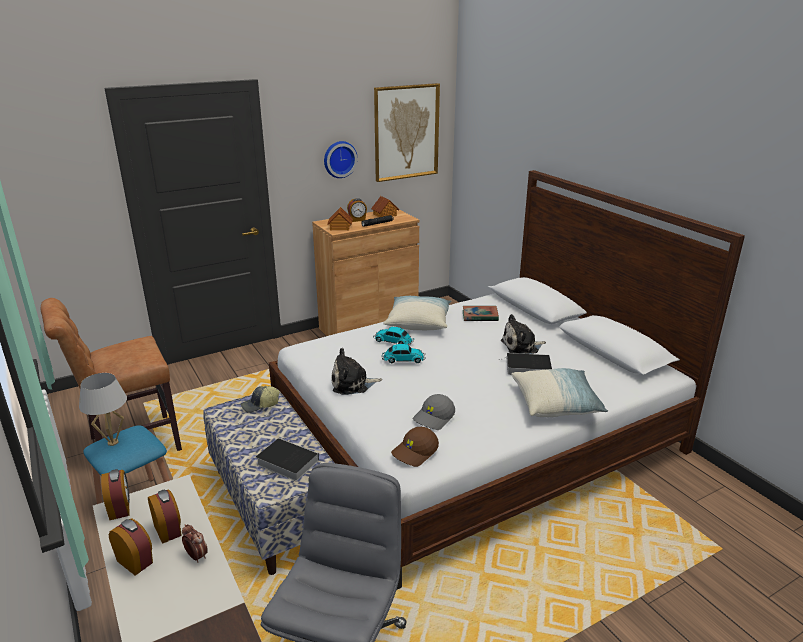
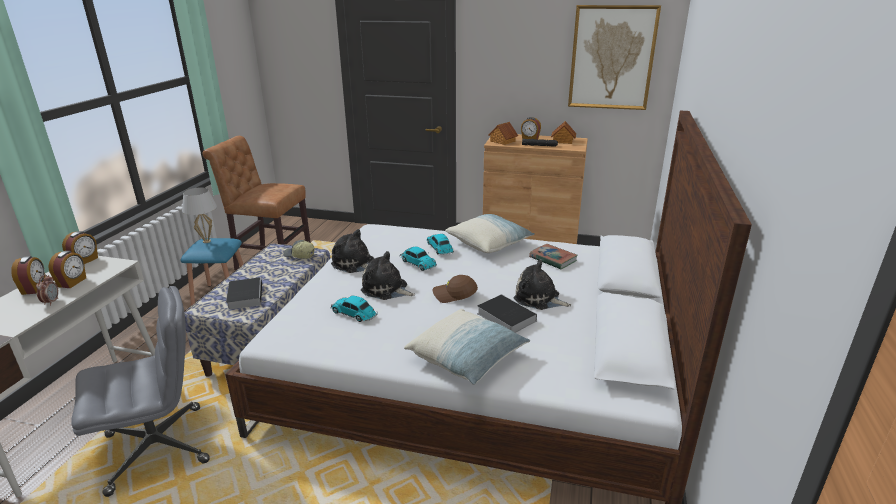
camera: 45 degrees right, 0 degrees up
(339, 159) = (529, 76): wall clock -> none
(415, 452) = (295, 328): brown cap -> brown cap (454, 295)
(417, 390) = (386, 289): none -> plush toy
(434, 418) = (354, 314): grey cap -> toy car

